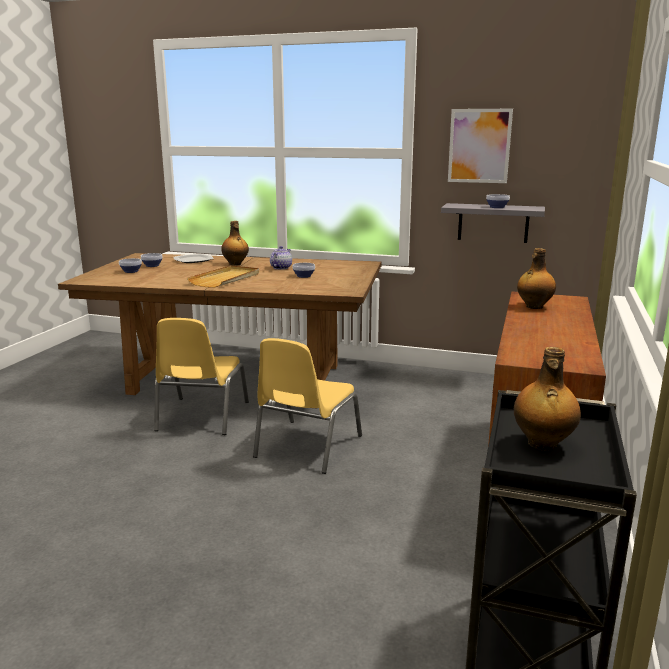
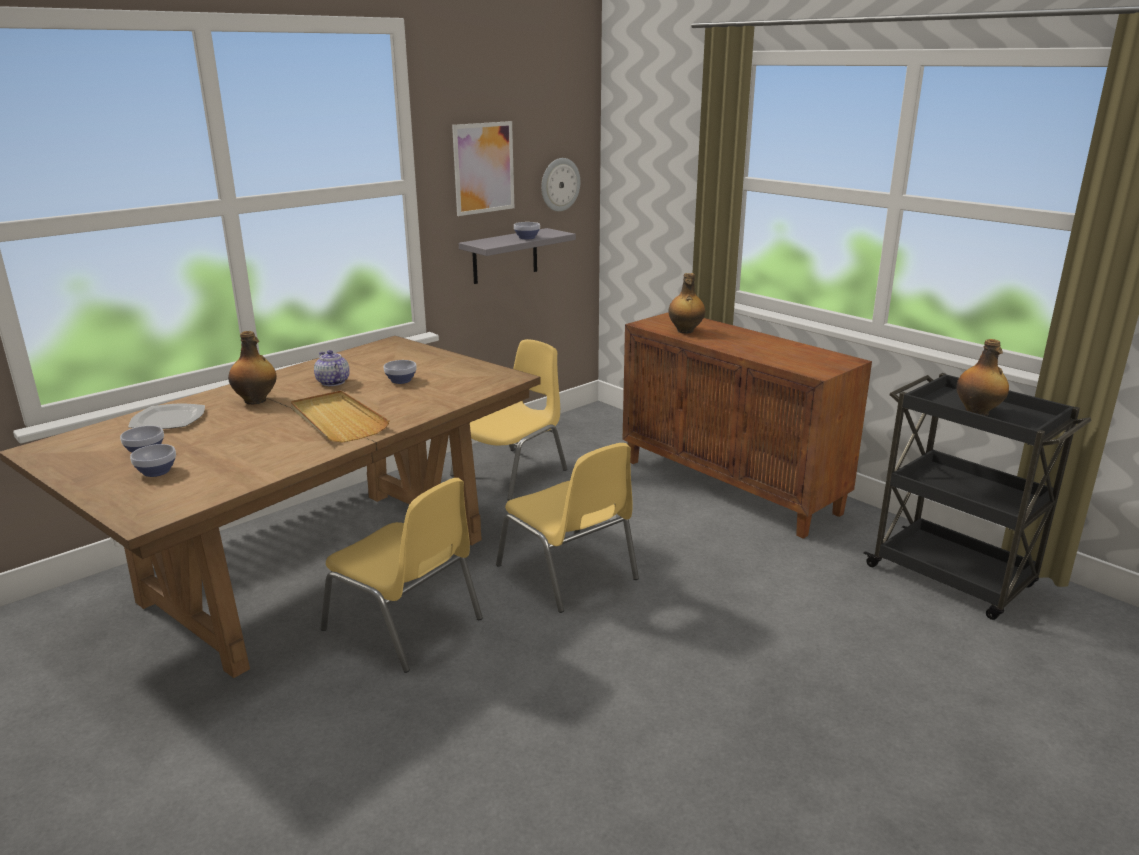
camera: 60 degrees left, 5 degrees up
(419, 391) = (512, 473): none -> yellow chair
(565, 169) = (559, 184): none -> wall clock

